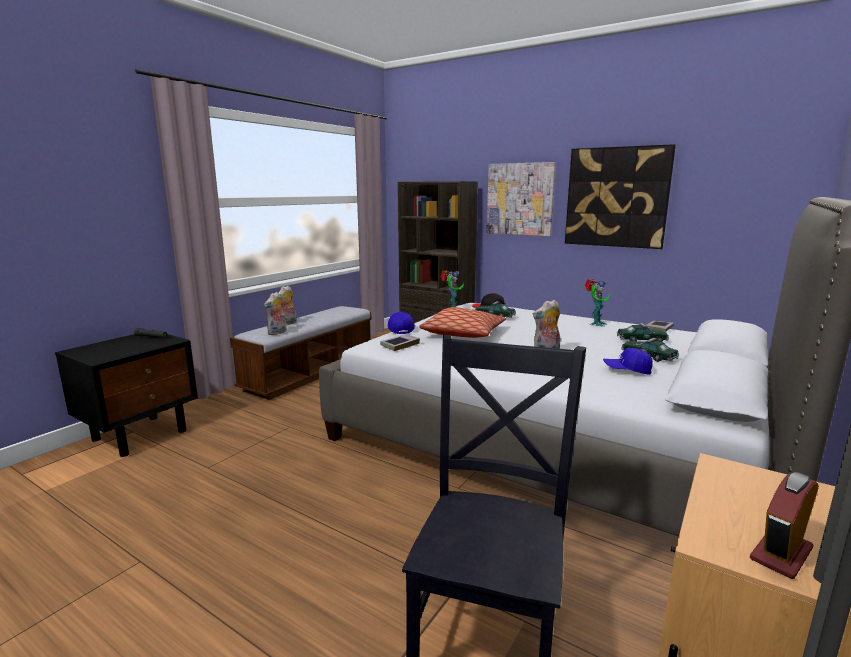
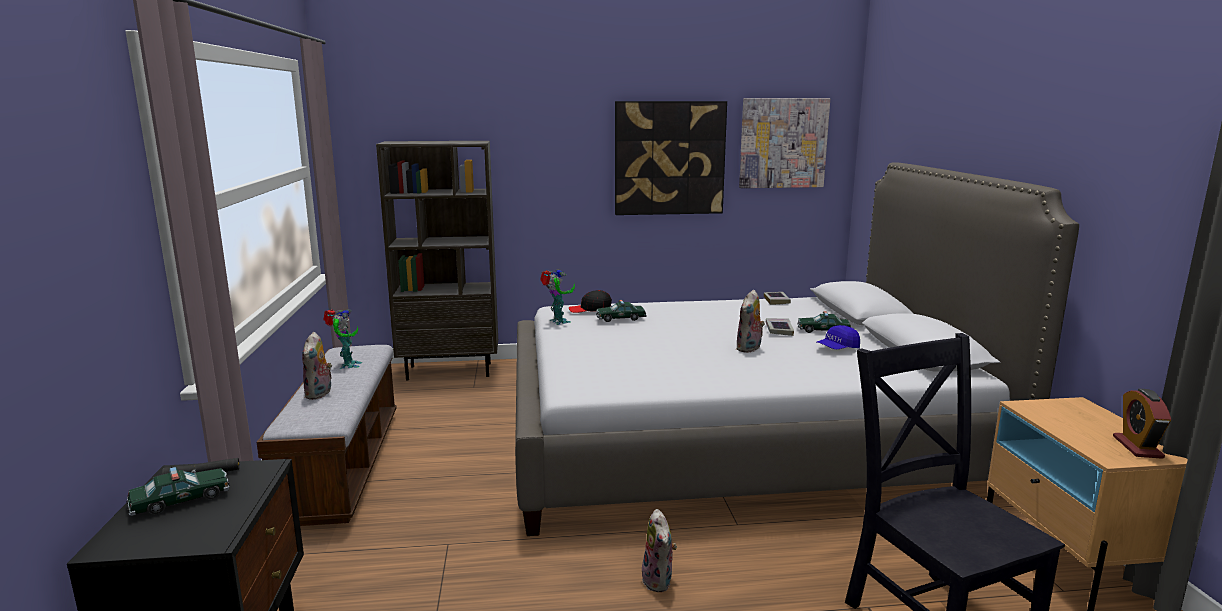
camera: 40 degrees left, 0 degrees up
(277, 333) = (339, 411): plush toy -> plush toy (659, 581)
(400, 329) = (558, 360): blue cap -> none
(400, 345) = (605, 379): book -> book (779, 330)
(464, 334) = (634, 348): pillow -> none
(520, 199) = (550, 162): picture -> picture (783, 143)
(595, 324) = (721, 306): toy robot -> toy robot (347, 365)
(641, 340) = (788, 315): toy car -> toy car (180, 500)

